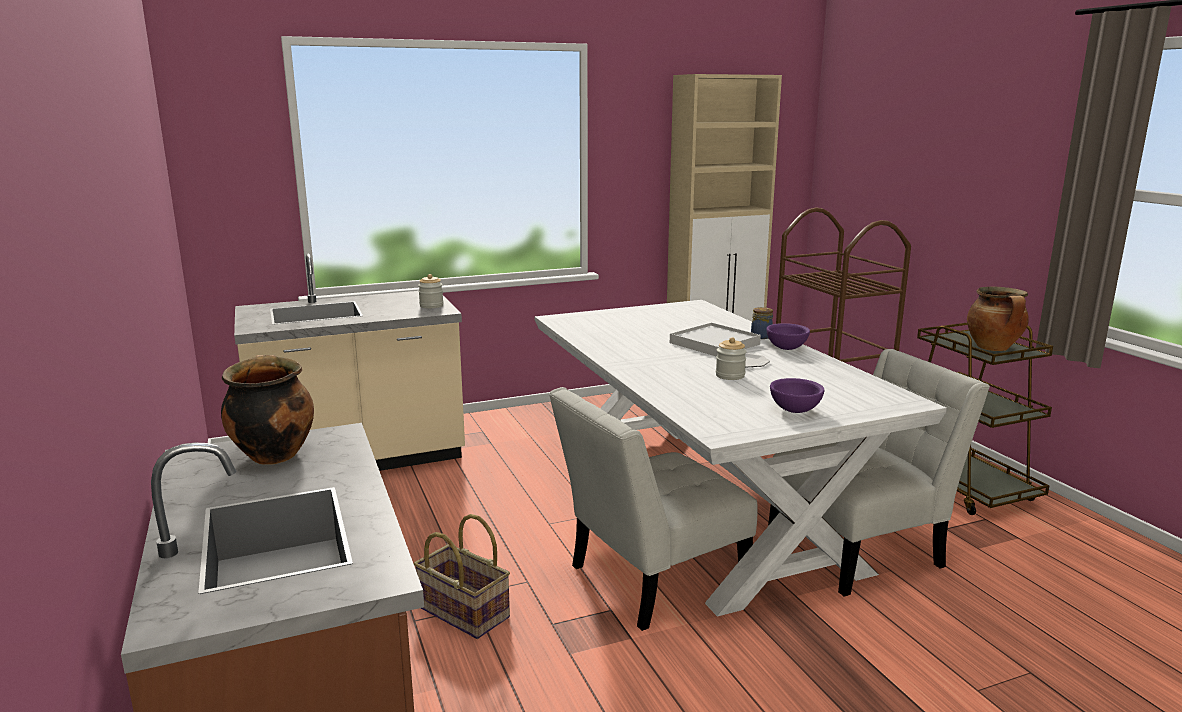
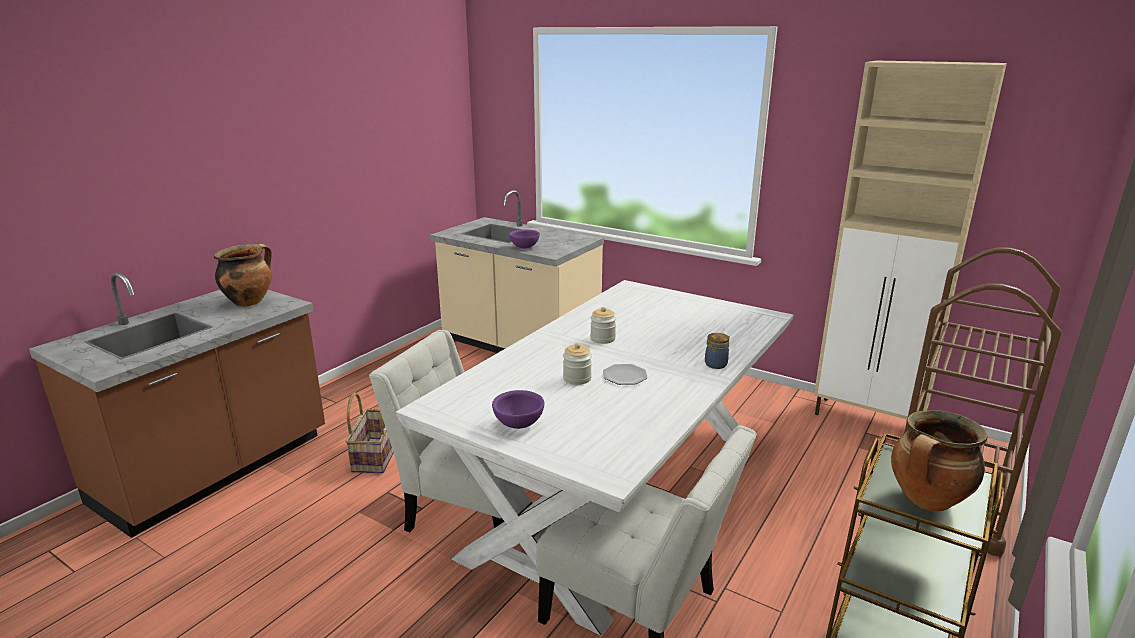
camera: 55 degrees right, 5 degrees up
(431, 306) = (559, 248): jar -> jar (602, 339)
(714, 343) = (658, 352): white tray -> none
(786, 348) = (696, 383): purple bowl -> purple bowl (524, 247)

